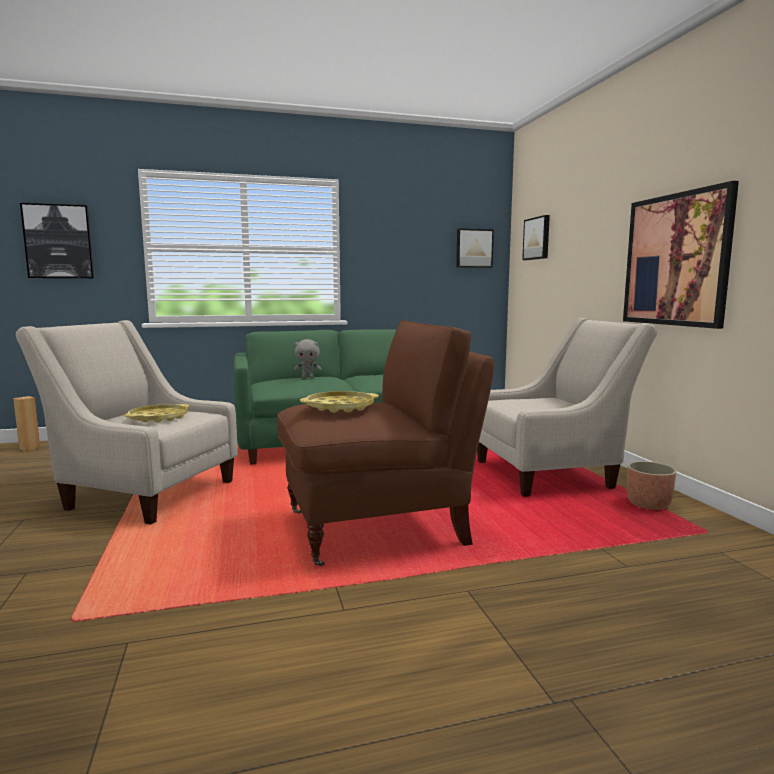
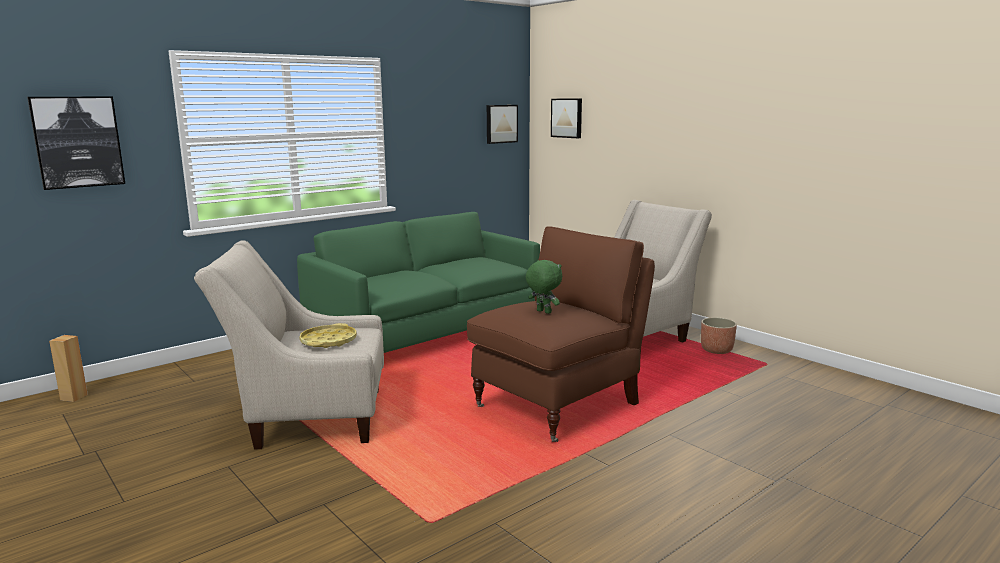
camera: 25 degrees left, 5 degrees up
(308, 378) = (394, 275): grey plush toy -> none
(340, 407) = (543, 312): yellow tray -> green plush toy
(675, 260) = (718, 158): picture -> none

